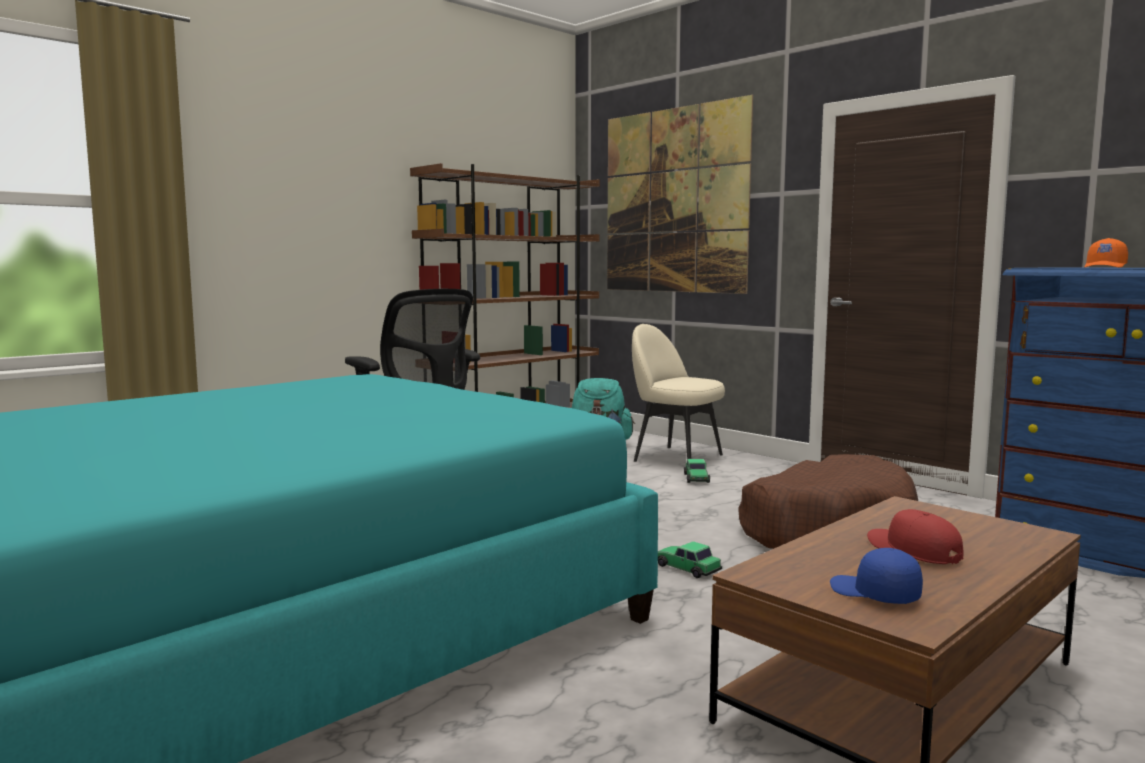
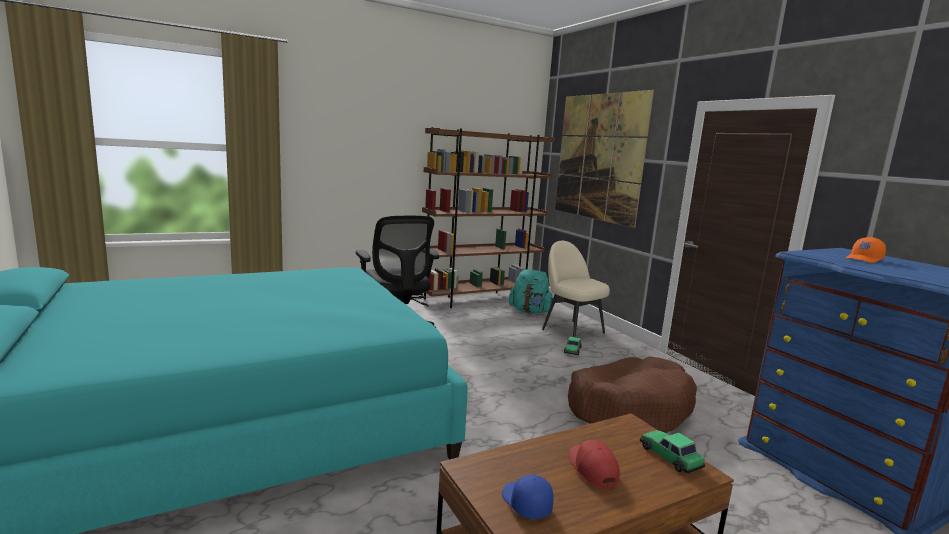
camera: 15 degrees right, 5 degrees up
(687, 568) = (512, 423): toy car -> toy car (669, 456)

